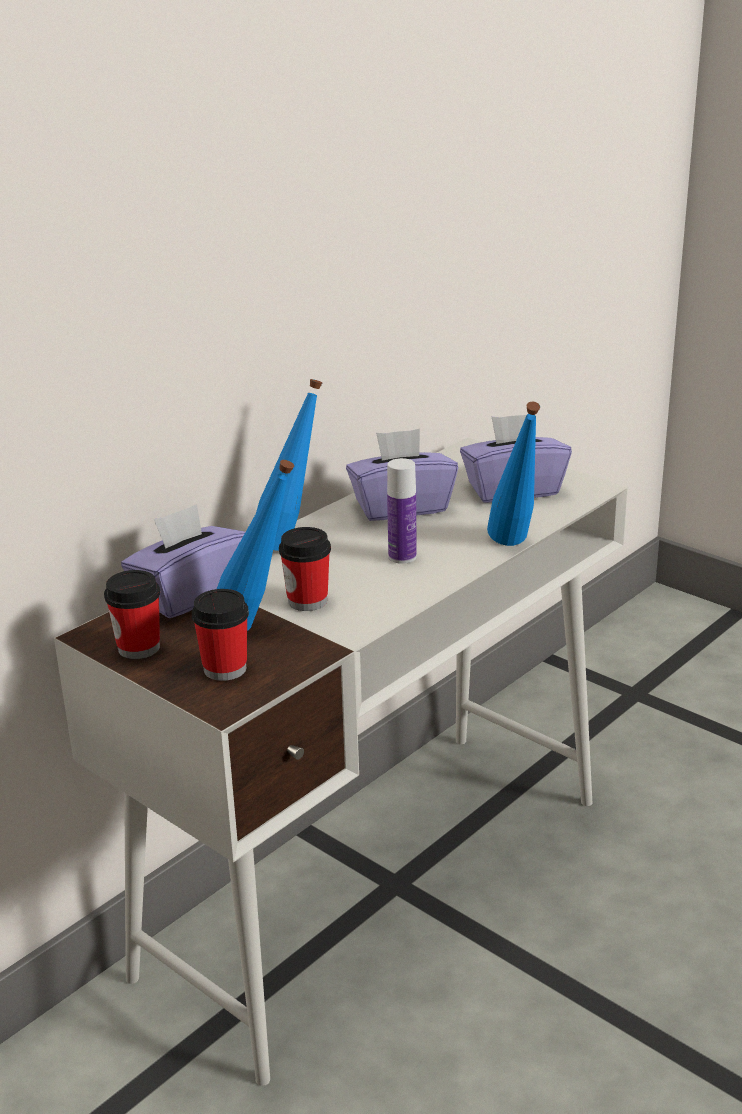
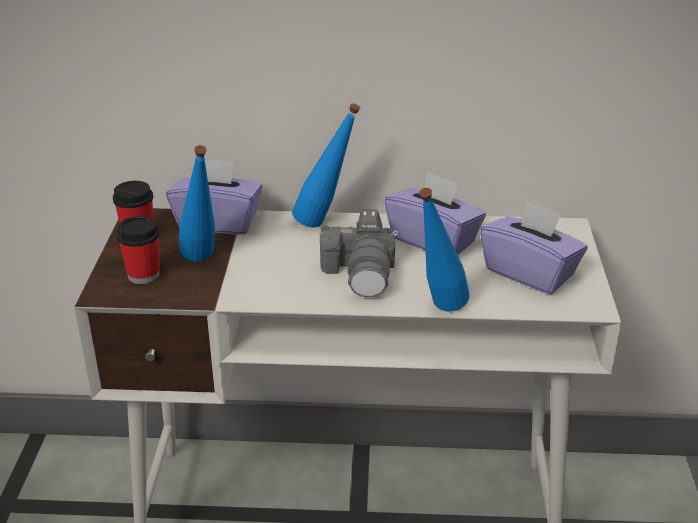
camera: 50 degrees right, 5 degrees up
(307, 601) = (257, 265): cup -> none
(402, 557) = (362, 272): bottle -> camera

